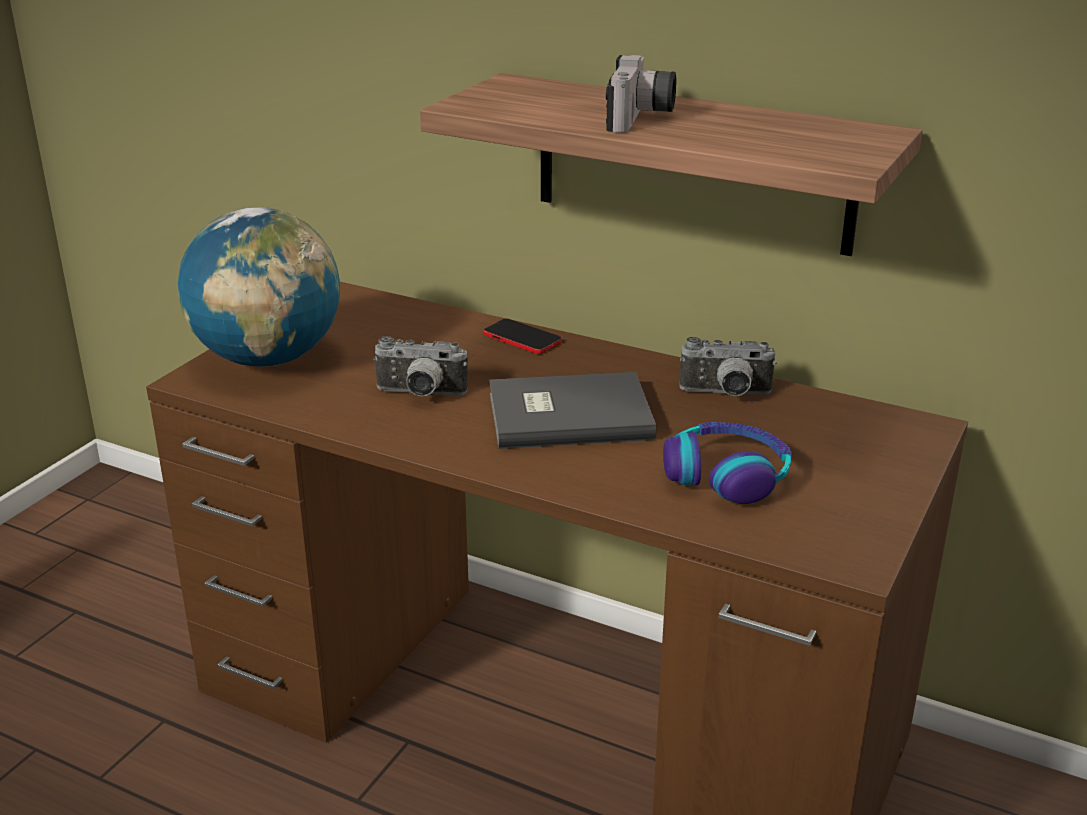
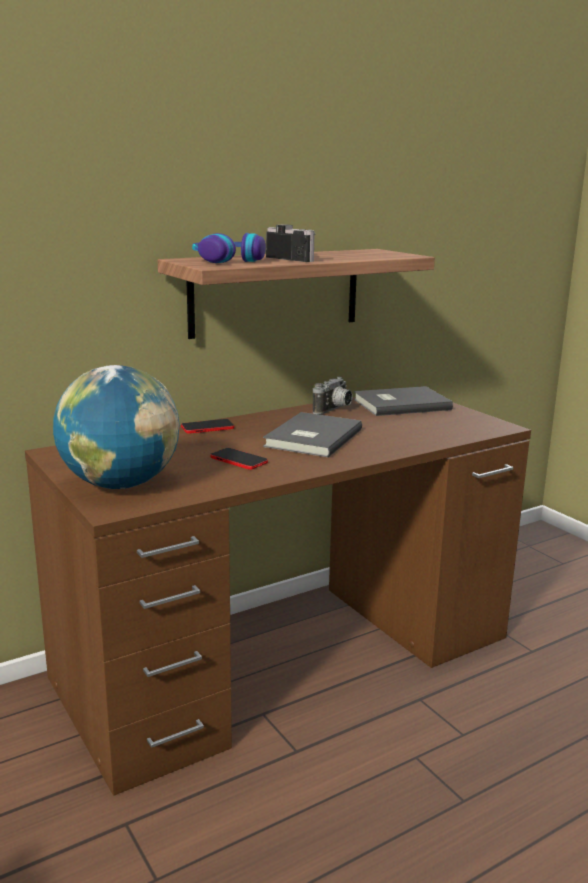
camera: 60 degrees left, 10 degrees down
(420, 395) = (238, 460): camera -> phone
(727, 475) = (410, 427): headphones -> headphones (227, 260)
(843, 436) = (399, 404): none -> grey book

